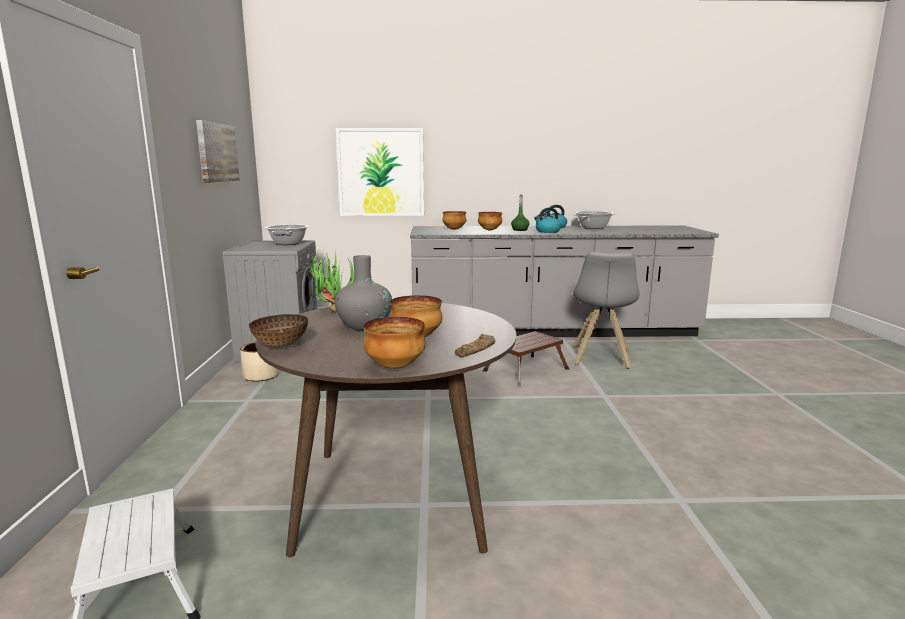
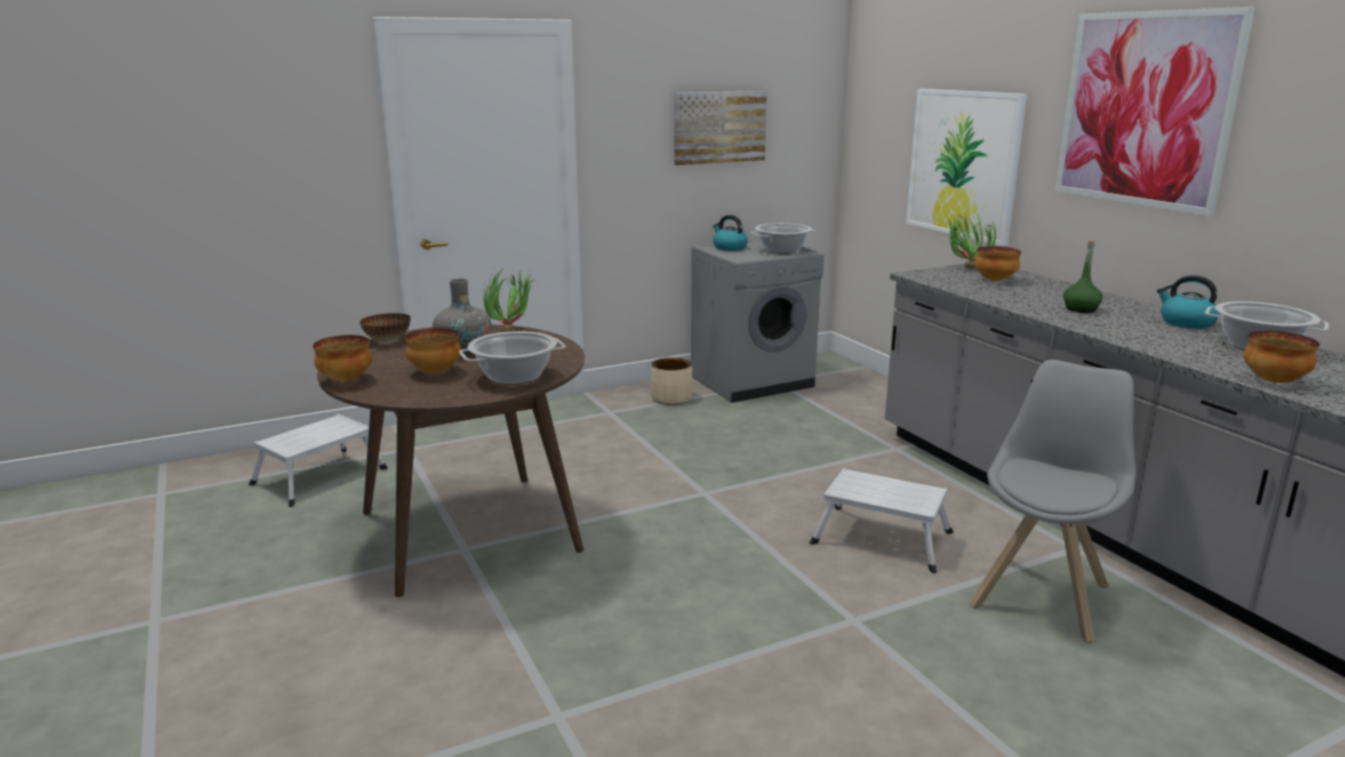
camera: 65 degrees right, 5 degrees up
(422, 228) = (963, 268): none -> potted plant
(461, 319) = (514, 376): none -> cooking pot
(476, 350) = (404, 397): bread -> none
(489, 230) = (1033, 296): bowl -> bowl (1274, 381)
(498, 133) = (1145, 109): none -> picture
(526, 370) = (883, 538): brown step ladder -> white step ladder
(547, 231) = (1103, 325): kettle -> kettle (729, 248)
(600, 357) = (1041, 595): grey chair -> grey chair turned 135 degrees clockwise

